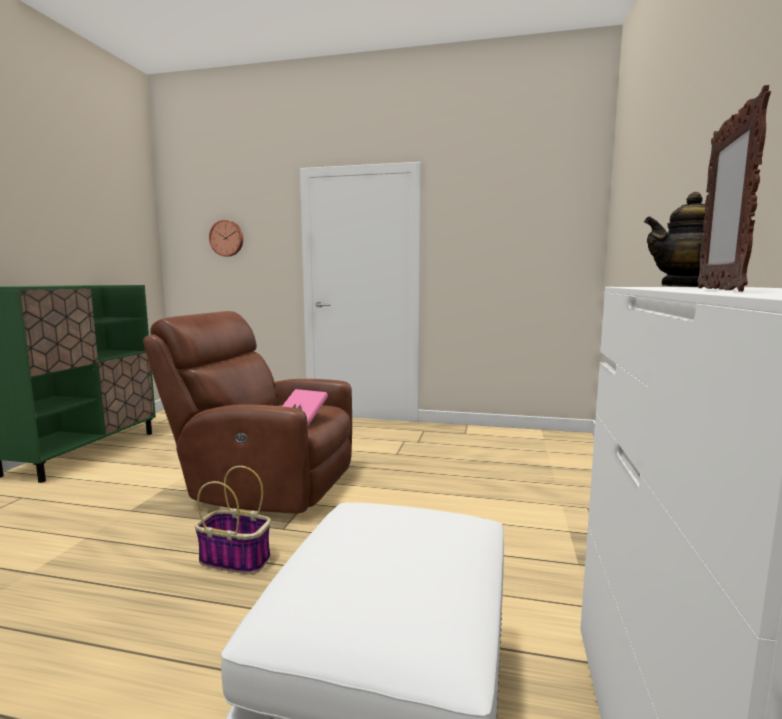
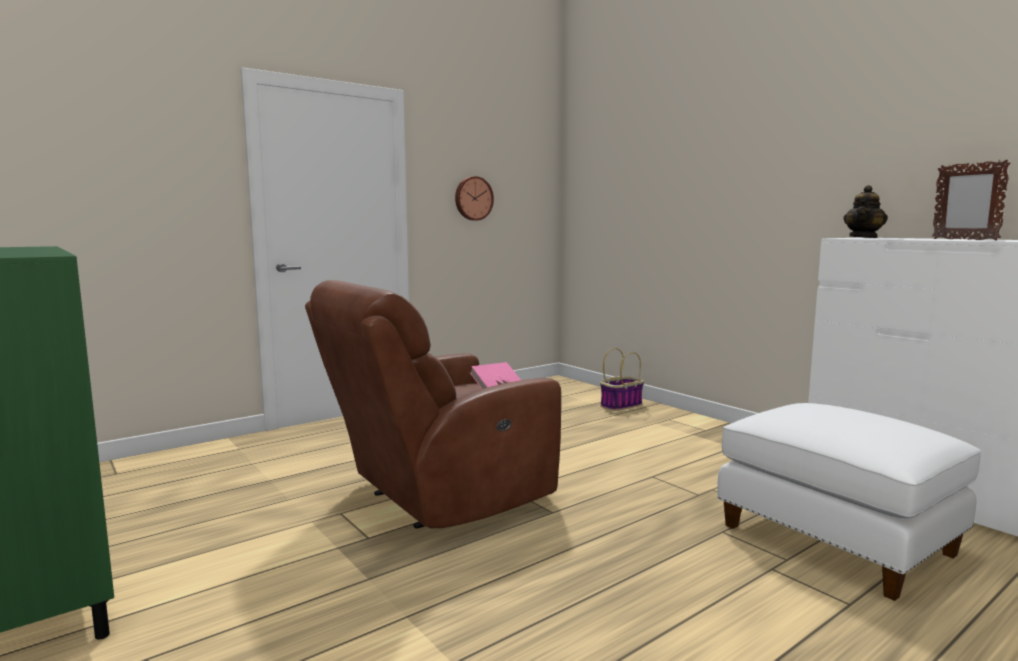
camera: 50 degrees left, 0 degrees up
(227, 238) = (103, 162): wall clock -> wall clock (473, 198)
(236, 560) = (585, 543): basket -> basket (621, 405)

